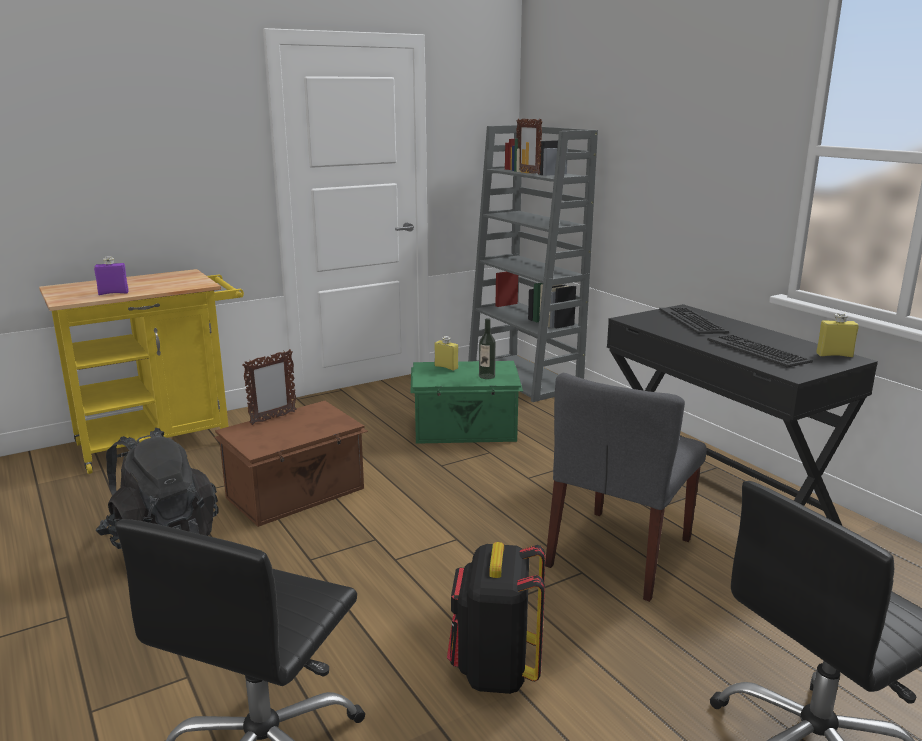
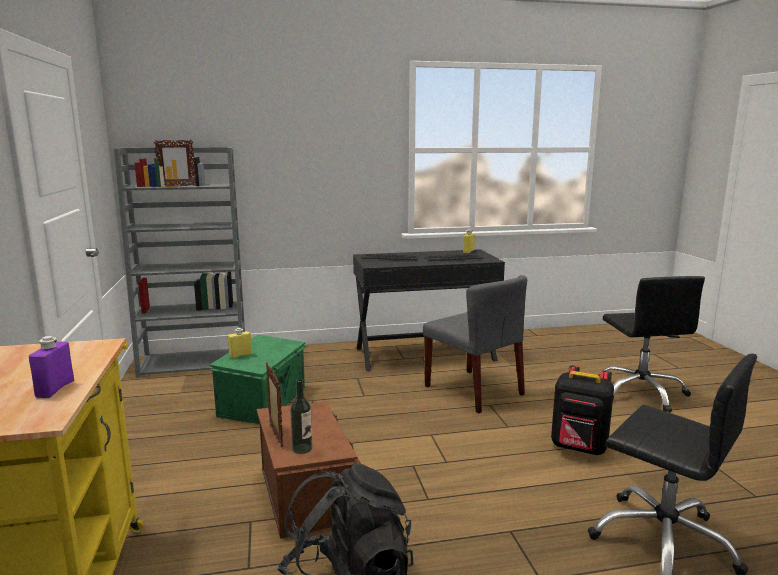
camera: 70 degrees left, 5 degrees down
(487, 376) = (277, 347): bottle -> bottle (302, 448)

